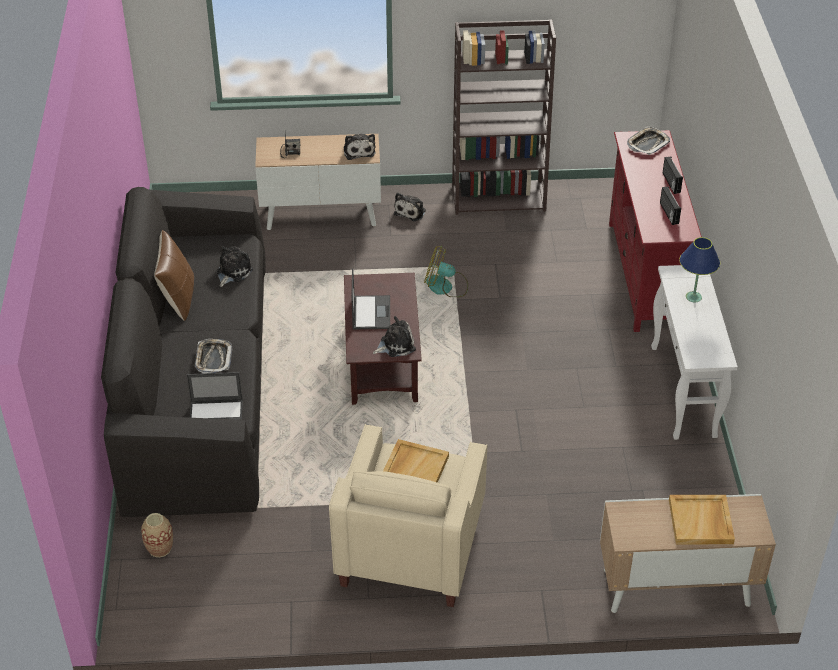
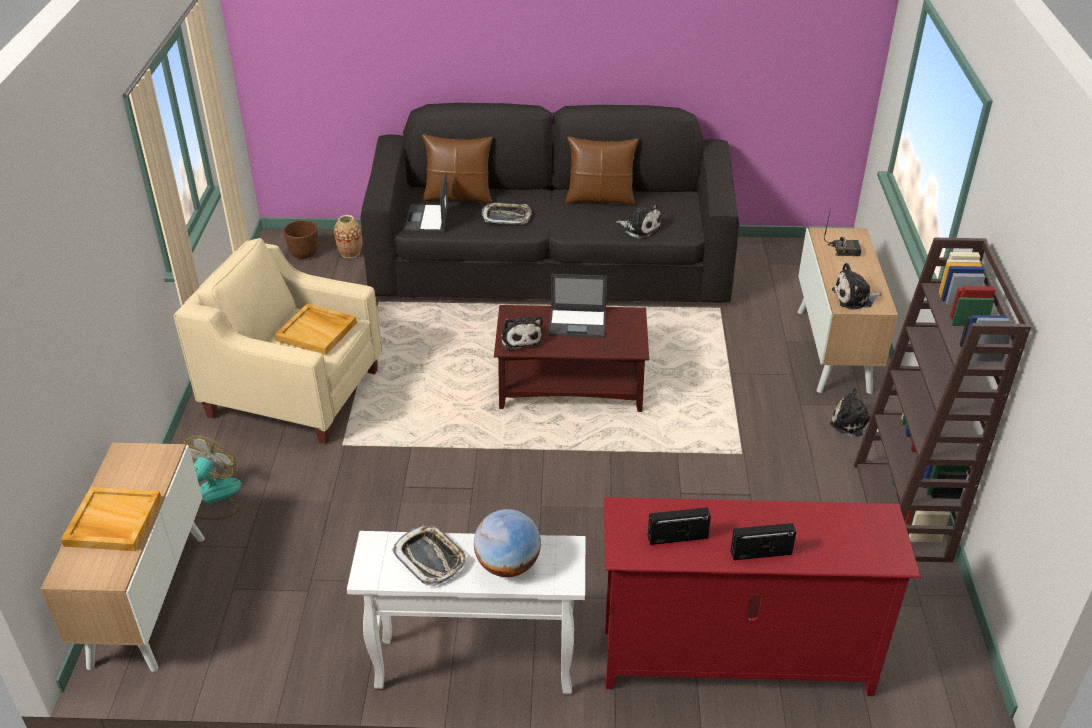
camera: 95 degrees right, 5 degrees down
(160, 590) = (304, 253): none -> brown planter
(169, 399) = (458, 197): none -> brown pillow
(445, 287) = (700, 445): fan -> fan (213, 497)
(647, 144) = (870, 539): tray -> tray (430, 558)
(693, 297) = (507, 565): blue table lamp -> globe

